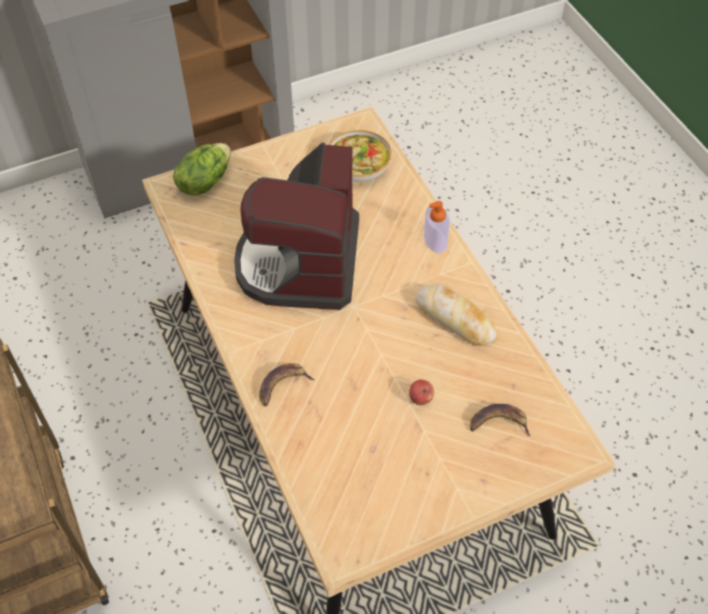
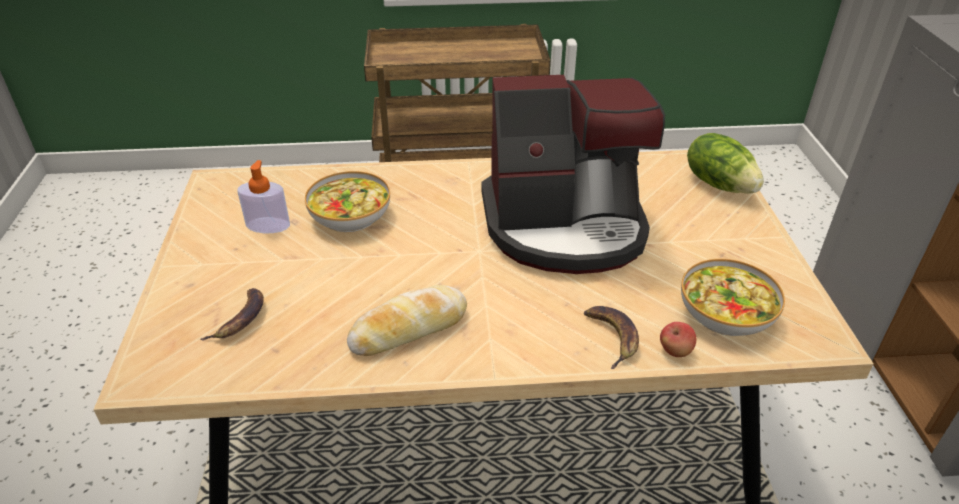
camera: 110 degrees right, 15 degrees down
(282, 385) = (408, 184): banana -> banana (612, 337)
(300, 262) = (565, 226): coffee machine -> coffee machine turned 150 degrees clockwise
(347, 410) = (349, 215): none -> bowl
(420, 398) = (322, 268): apple -> apple (675, 351)
(435, 240) = (553, 351): soap dispenser -> soap dispenser (268, 225)

